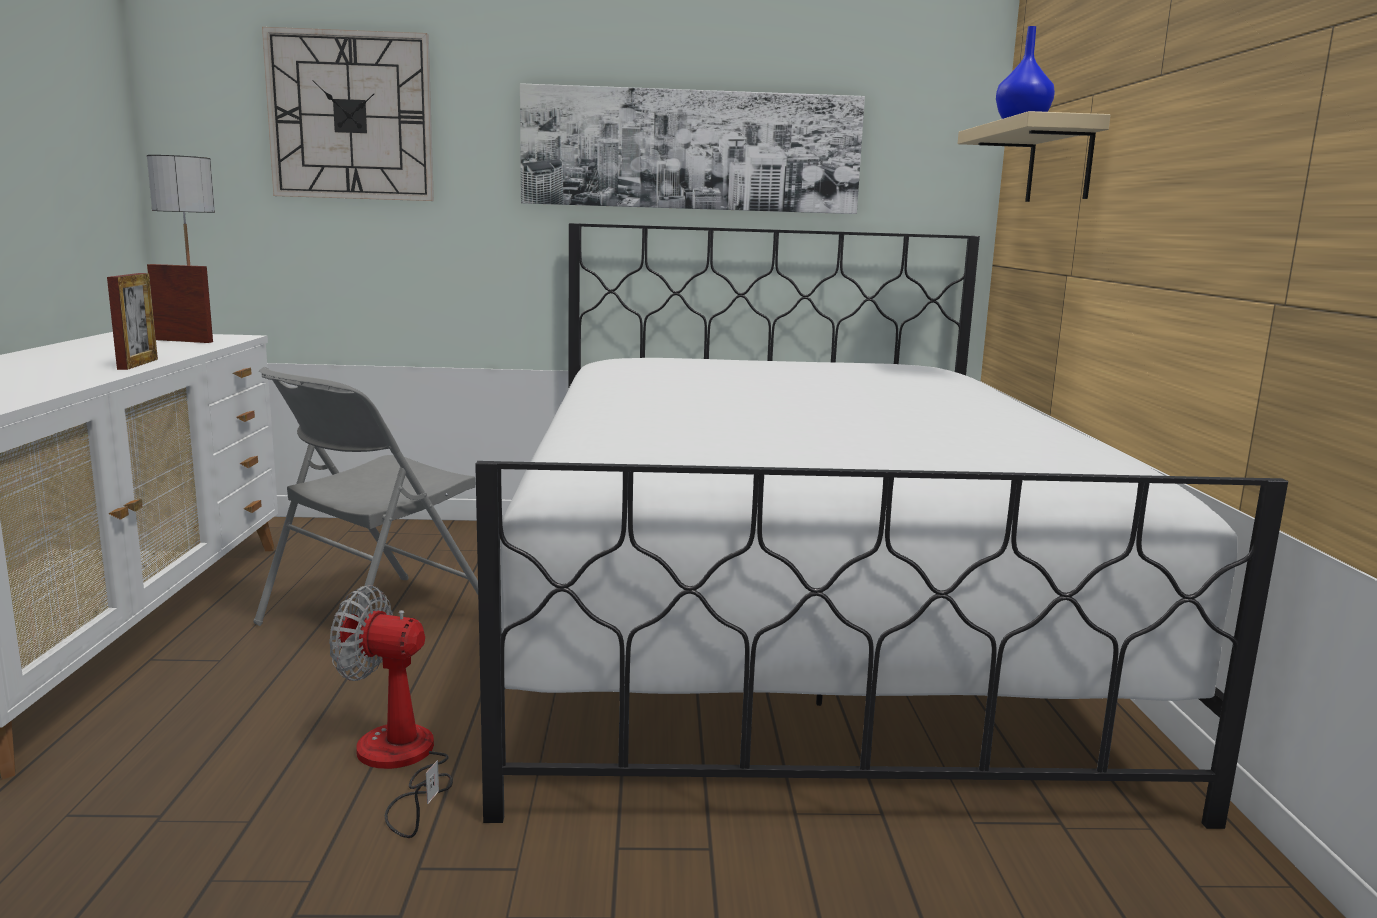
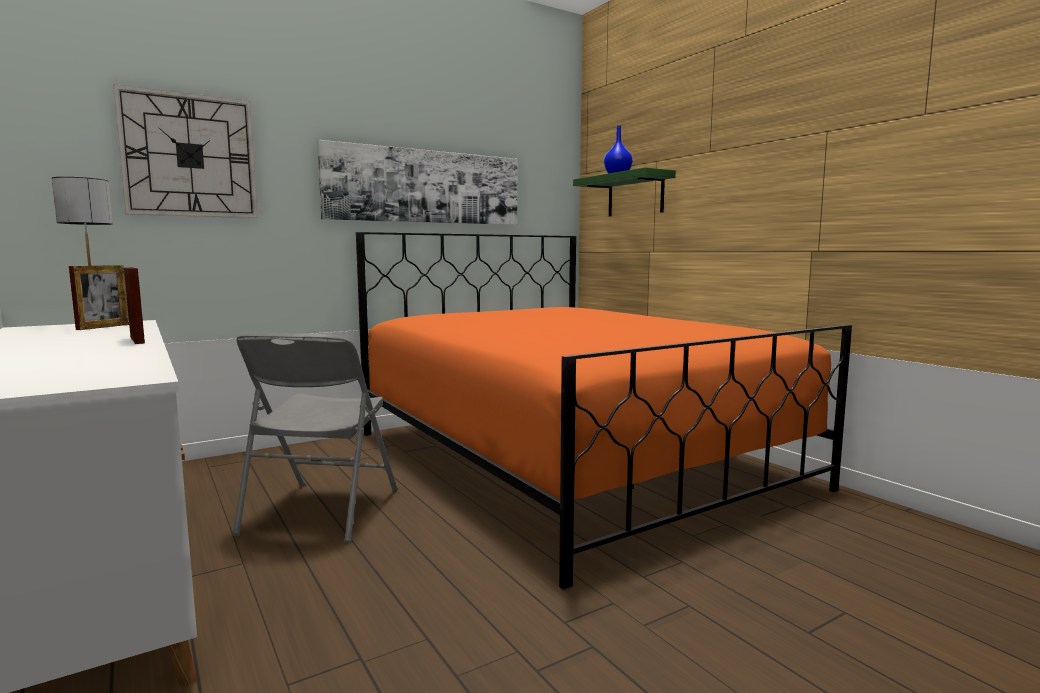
camera: 30 degrees left, 5 degrees down
(183, 341) = (103, 327): picture frame -> picture frame turned 135 degrees clockwise
(400, 763) = (468, 578): fan -> none
(793, 628) = (568, 458): white bed -> orange bed
(1059, 163) = (635, 195): beige shelf -> green shelf

